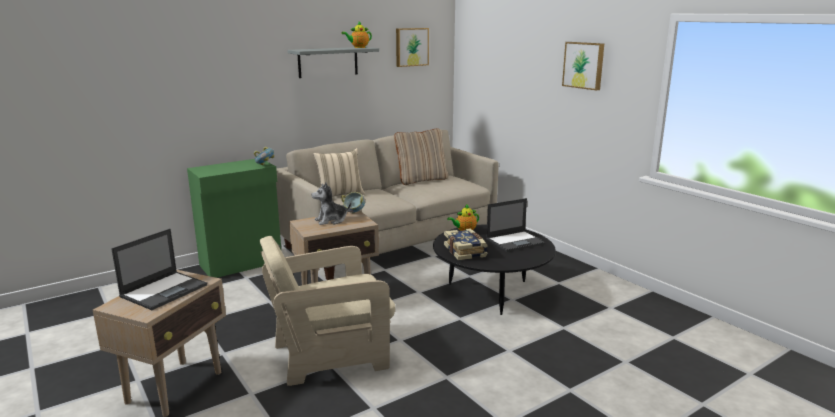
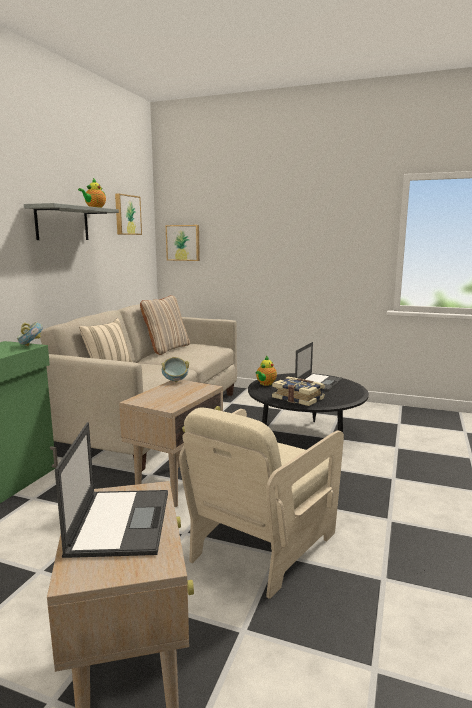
camera: 35 degrees left, 5 degrees down
(331, 220) = (167, 392): plush toy -> none
(584, 65) = (318, 223): picture -> picture (183, 243)

